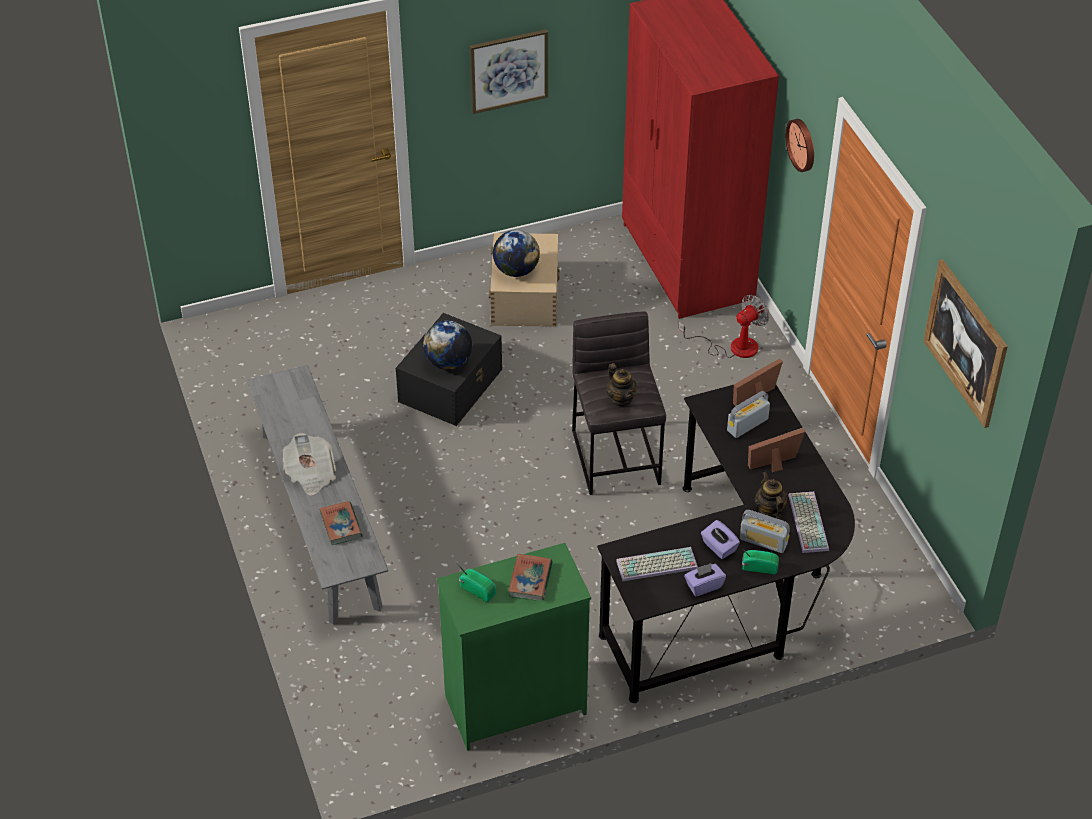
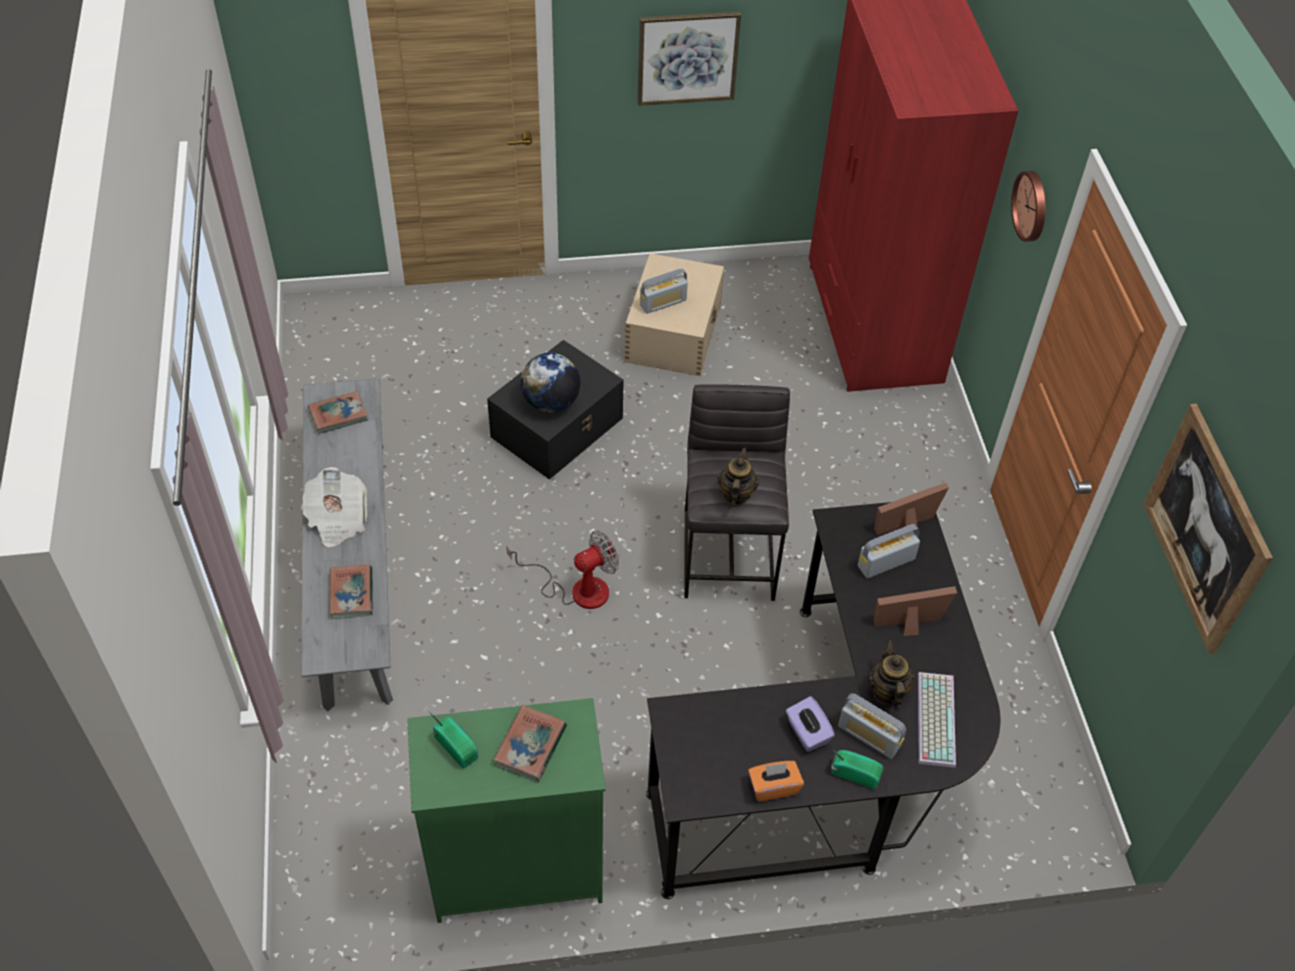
camera: 10 degrees right, 5 degrees up
(284, 398) = (338, 415): none -> book
(516, 270) = (663, 302): globe -> radio
(621, 399) = (736, 494): teapot -> teapot turned 150 degrees counterclockwise
(656, 566) = (717, 744): keyboard -> none
(704, 586) = (773, 787): purple tissue box -> orange tissue box
(733, 347) = (904, 438): fan -> fan (577, 589)

